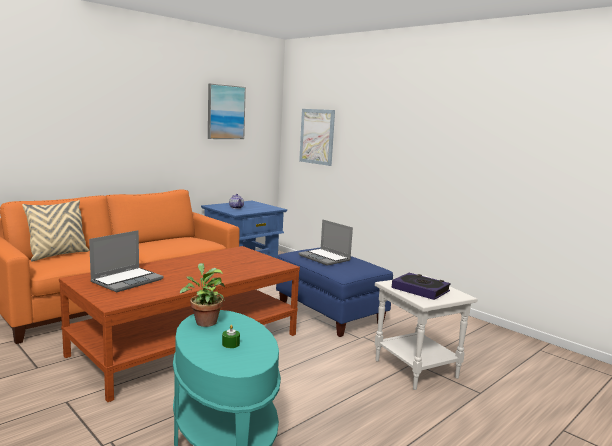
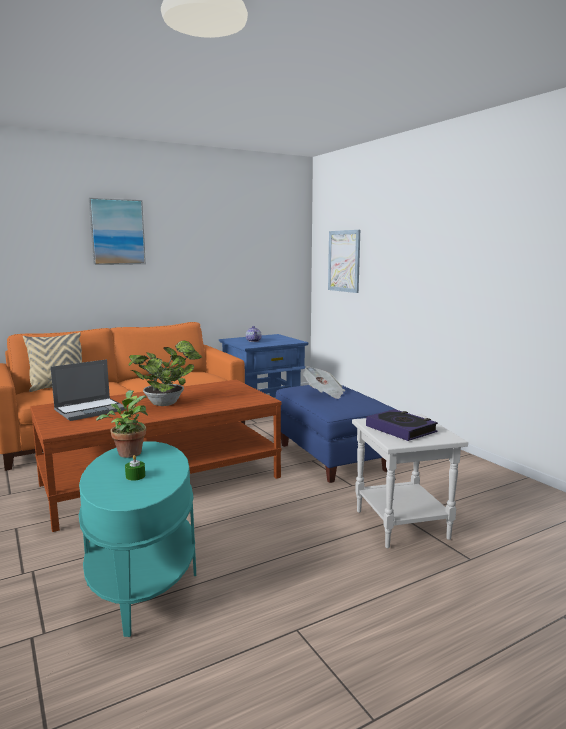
camera: 15 degrees right, 0 degrees up
(197, 271) = (167, 403): none -> potted plant
(225, 112) = (244, 239): picture -> picture (117, 232)
(325, 258) = (324, 394): laptop -> newspaper

